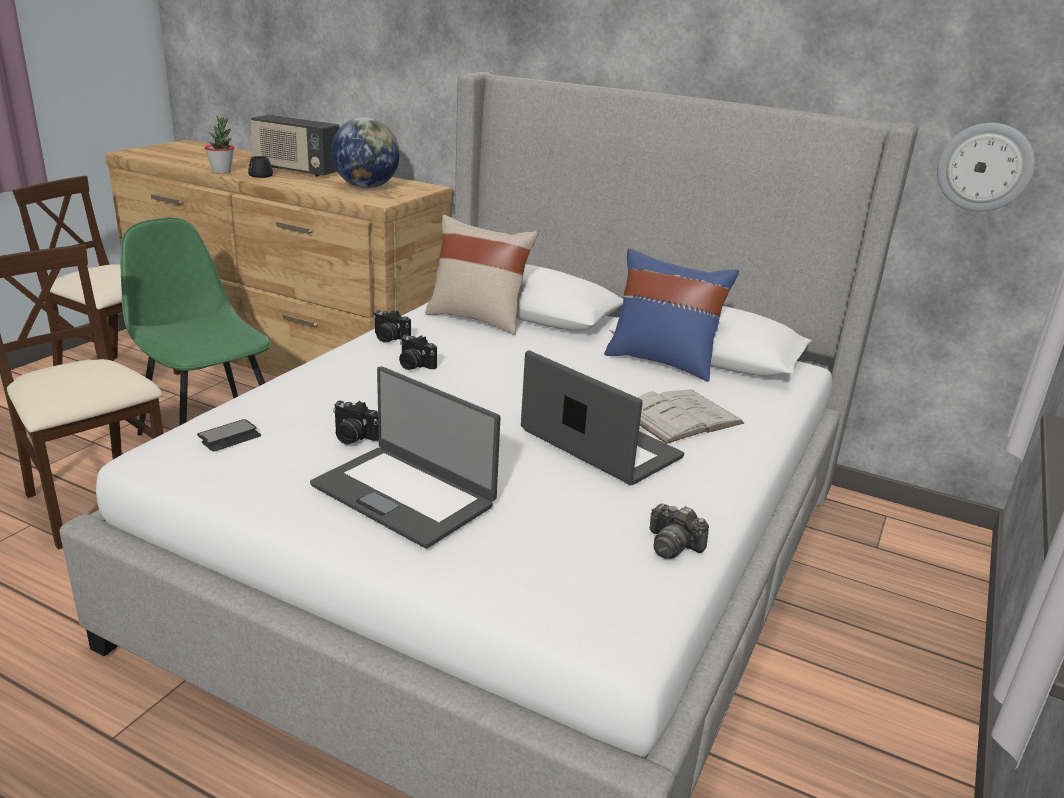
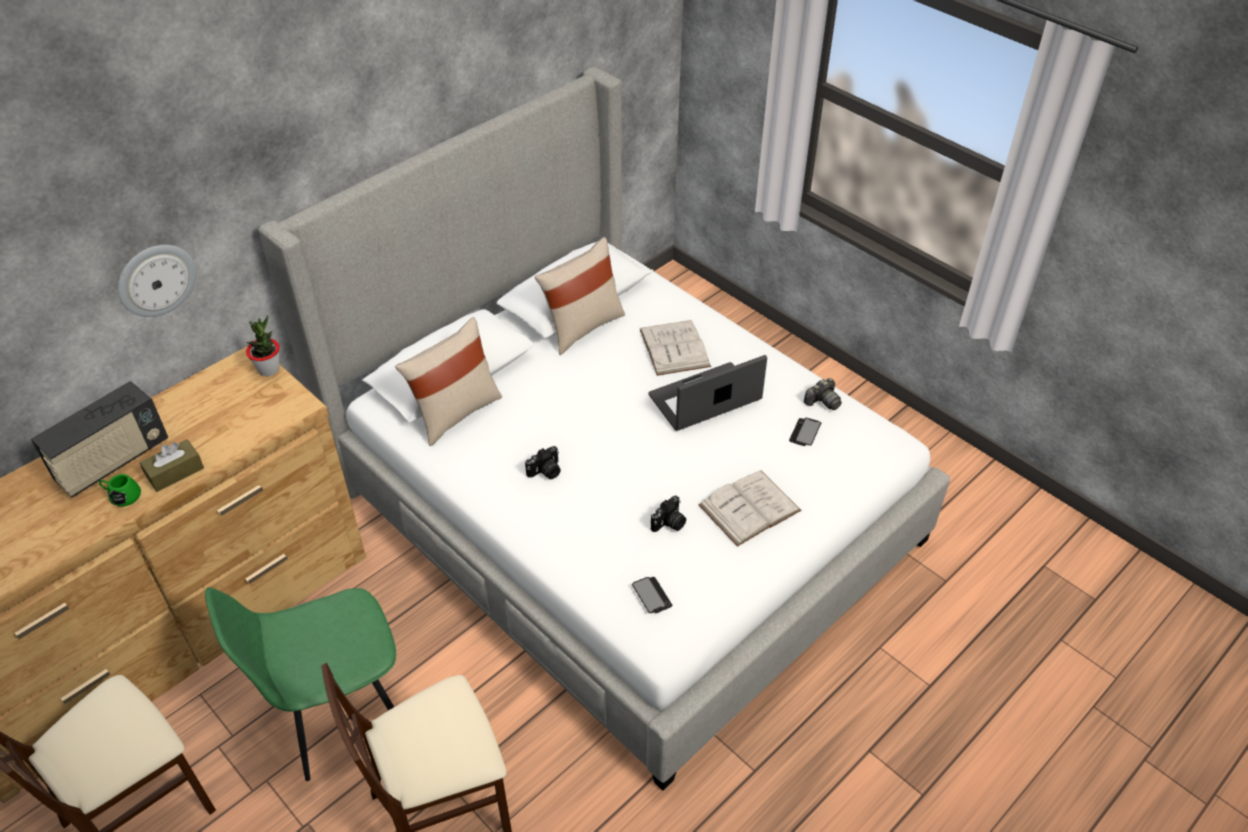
camera: 70 degrees left, 20 degrees up
(222, 171) = (84, 533): potted plant -> potted plant (269, 369)
(261, 175) = (122, 495): black mug -> green mug
(289, 182) = (175, 472): none -> brown tissue box
(366, 187) = (227, 408): globe -> none
(389, 338) = (480, 480): camera -> none
(404, 494) = (749, 507): laptop -> white book
(588, 533) = (805, 432): none -> phone
(662, 361) = (582, 327): blue pillow -> beige pillow
(984, 167) = (626, 67): wall clock -> wall clock (156, 279)

